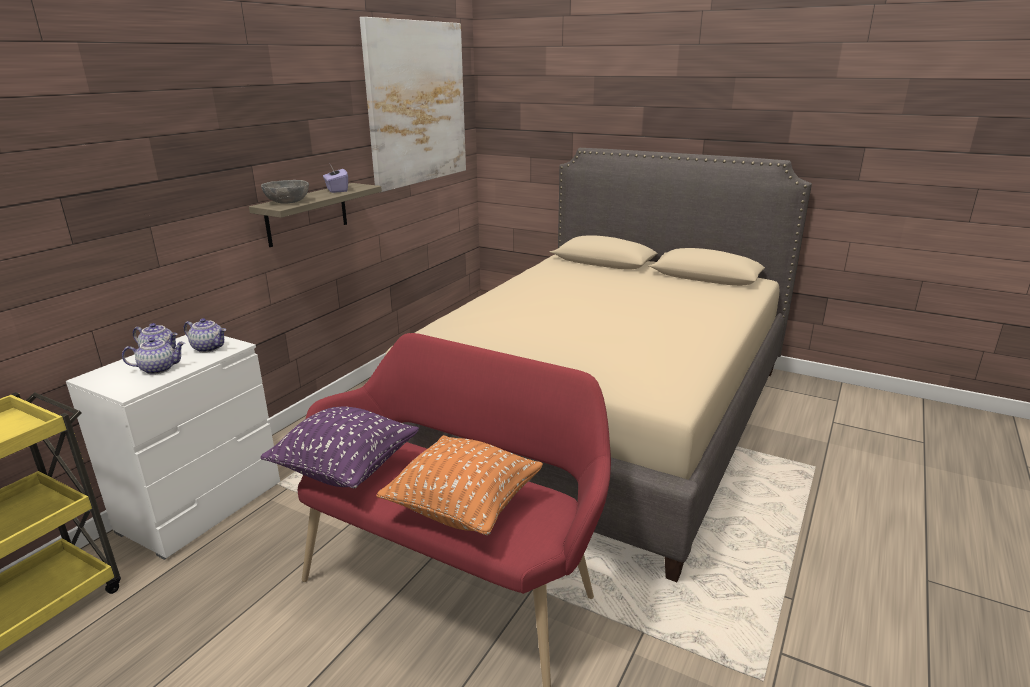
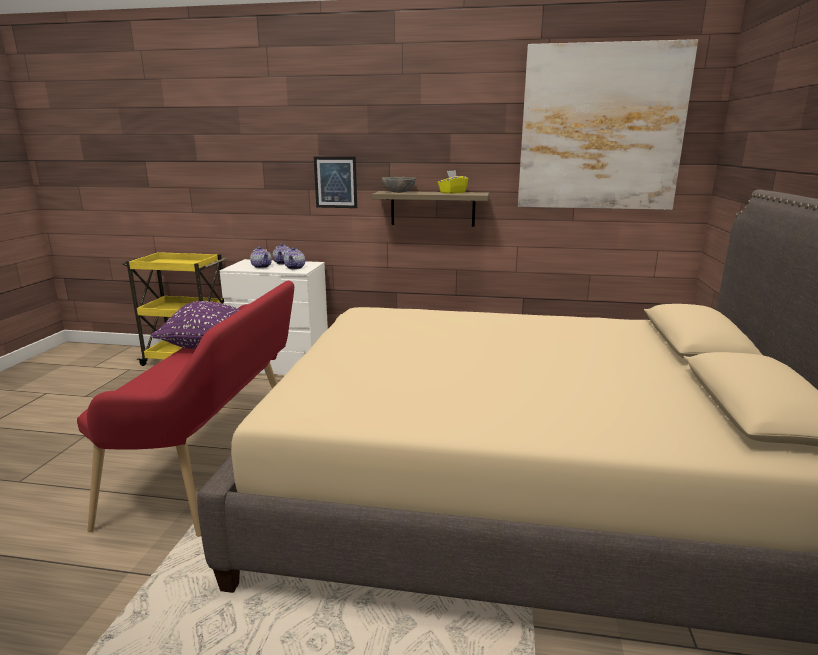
camera: 70 degrees right, 5 degrees down
(191, 207) = (335, 182): none -> picture
(336, 190) = (452, 193): purple tissue box -> yellow tissue box
(464, 508) = (156, 382): orange pillow -> none

